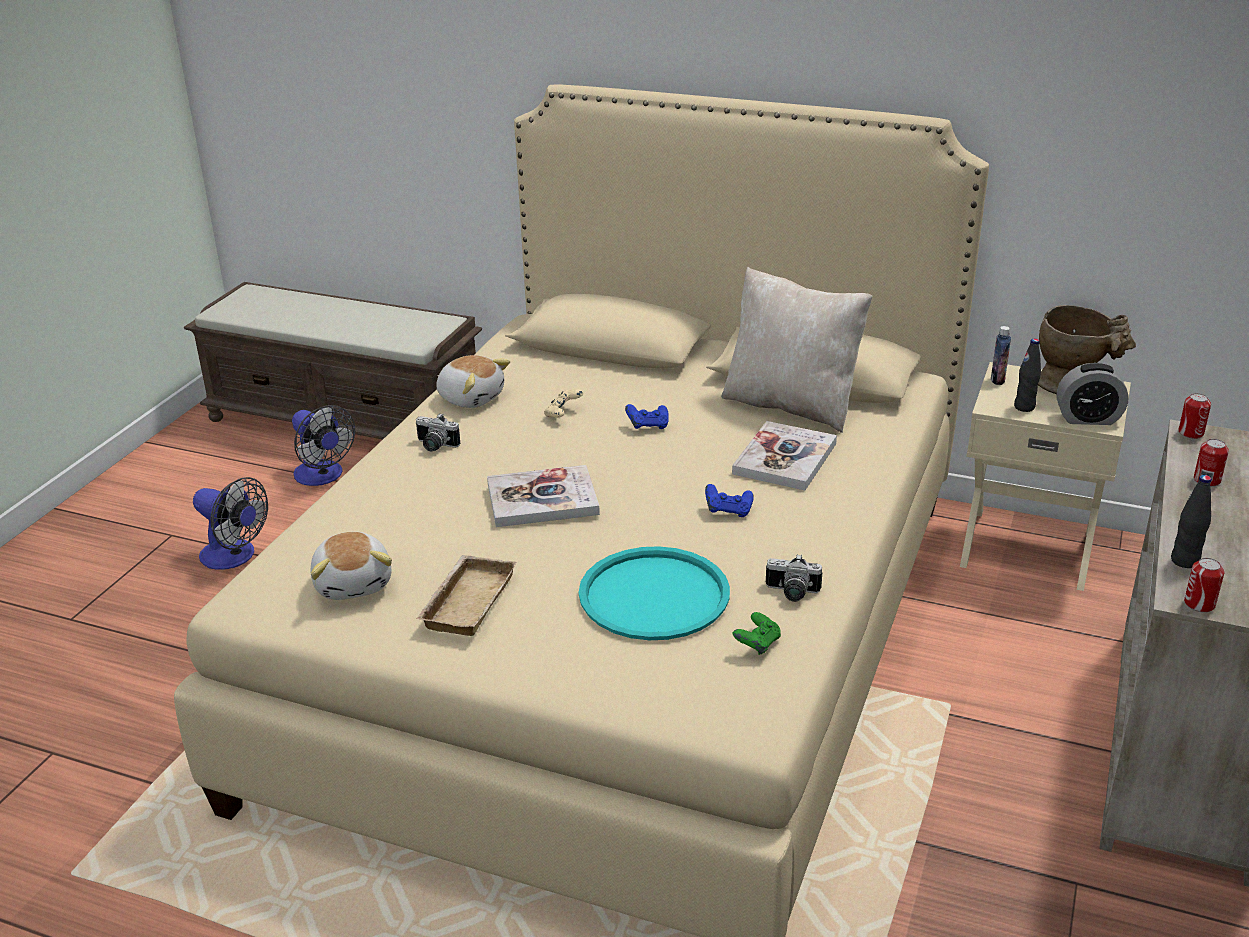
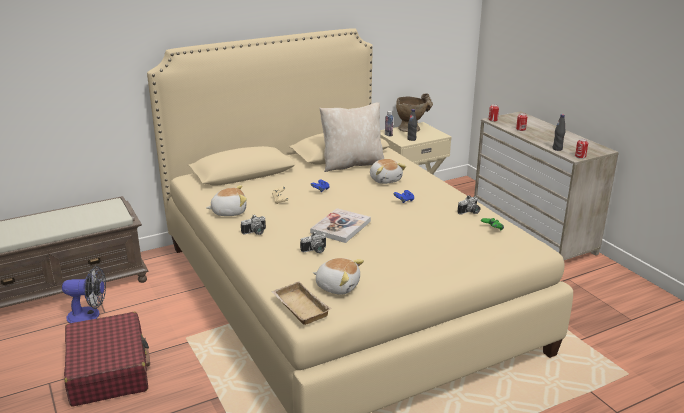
camera: 50 degrees left, 5 degrees down
(235, 557) = (108, 370): fan -> red suitcase
(436, 515) = (315, 251): none -> camera
(466, 600) = (389, 267): beige tray -> beige tray (298, 307)
(654, 595) = (437, 234): turquoise tray -> none
(785, 458) = (385, 179): book -> plush toy
(1088, 419) = (434, 135): alarm clock -> none

